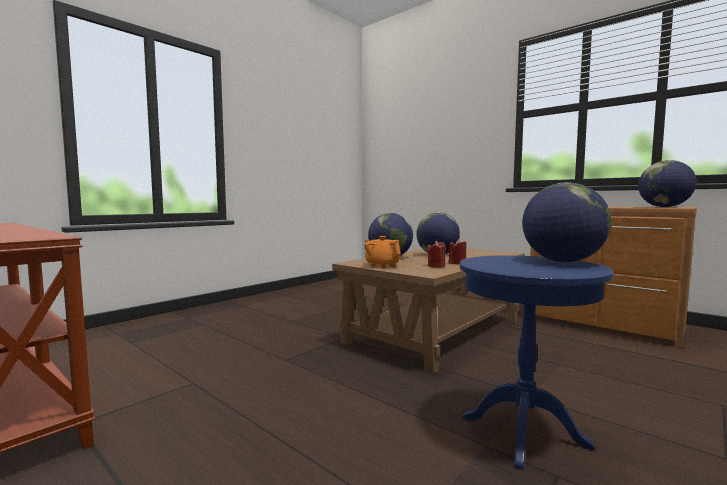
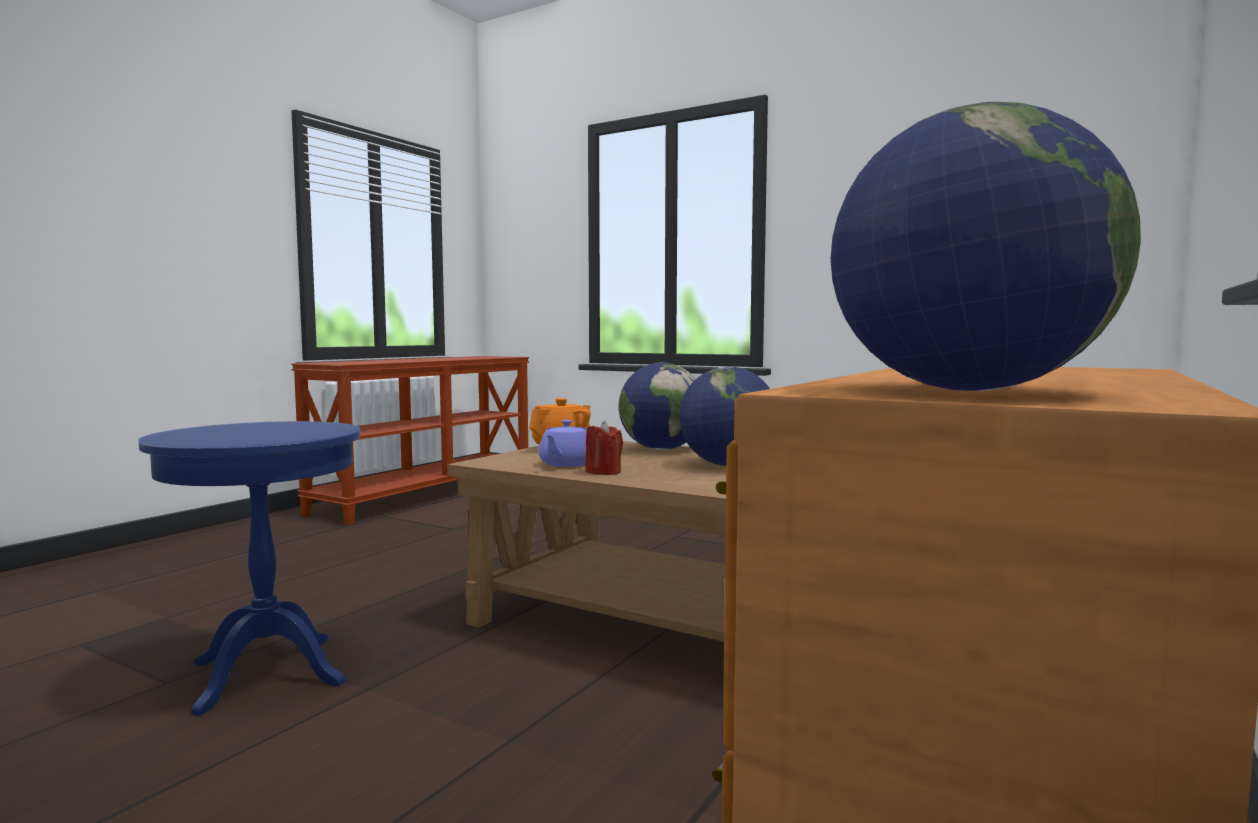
camera: 80 degrees right, 0 degrees up
(436, 266) = (566, 464): red candle -> purple teapot
(562, 261) = (260, 438): globe -> none

